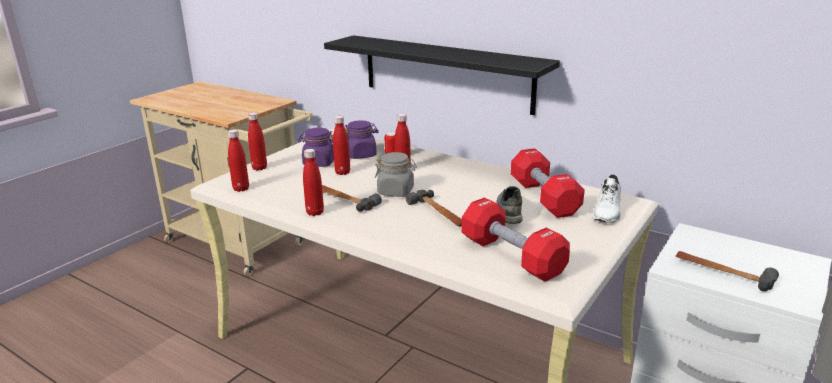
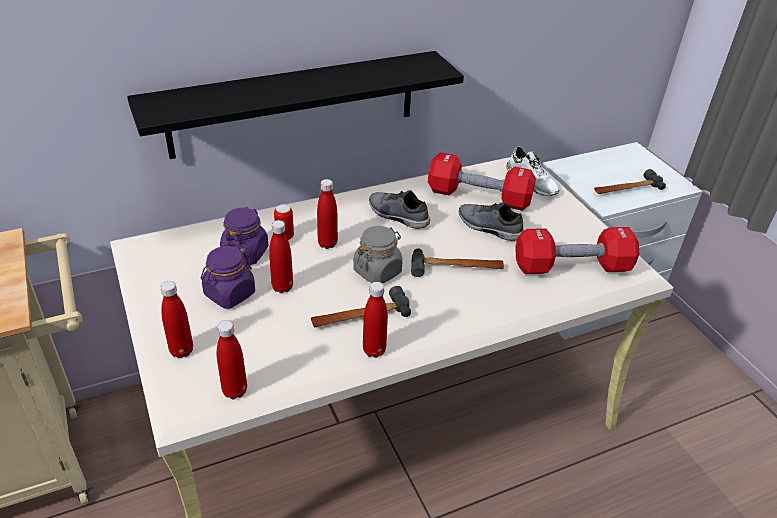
camera: 60 degrees left, 15 degrees up
(468, 179) = (397, 216): none -> grey shoe

